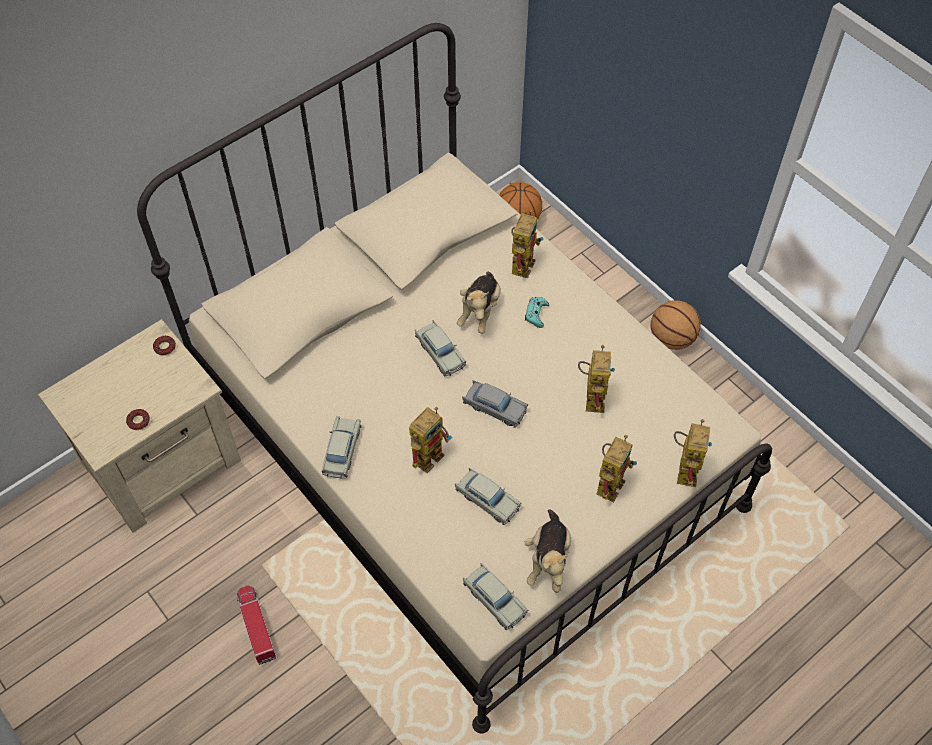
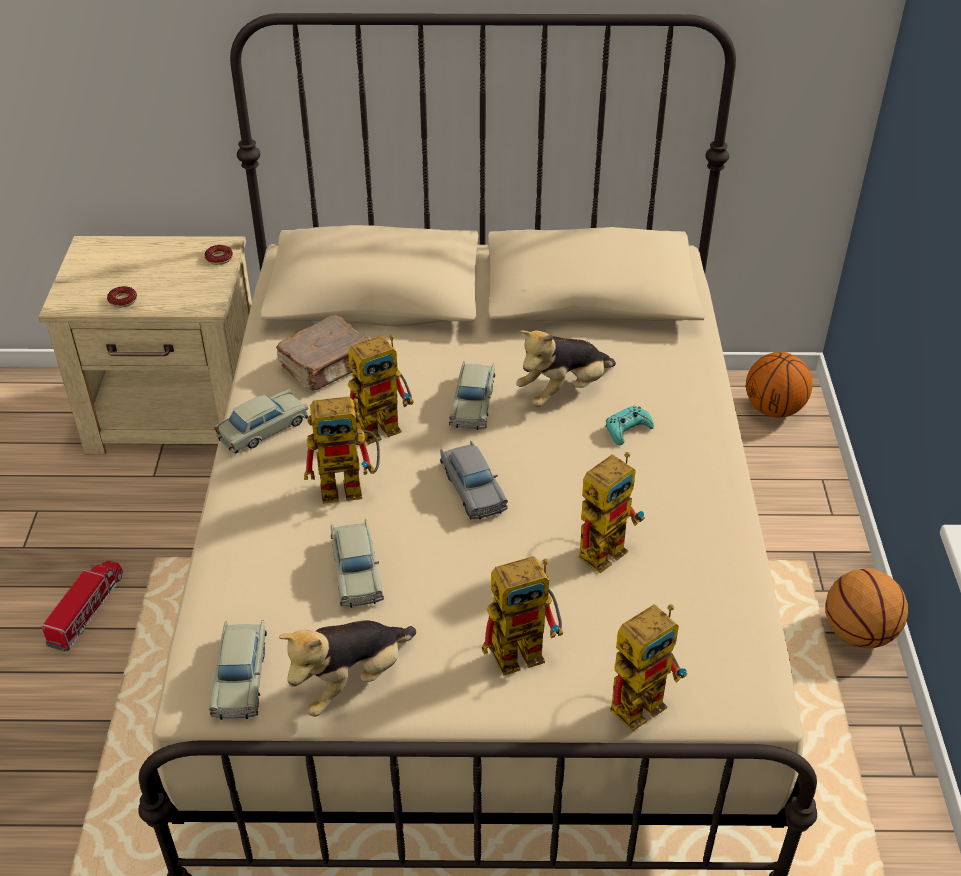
camera: 40 degrees right, 15 degrees down
(331, 382) = (328, 366): none -> brown book
(522, 261) = (668, 373): toy robot -> toy robot (385, 424)

